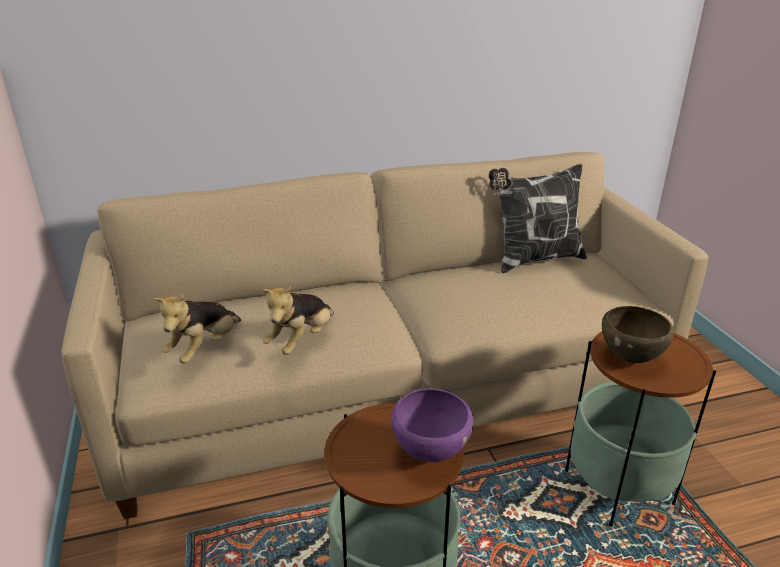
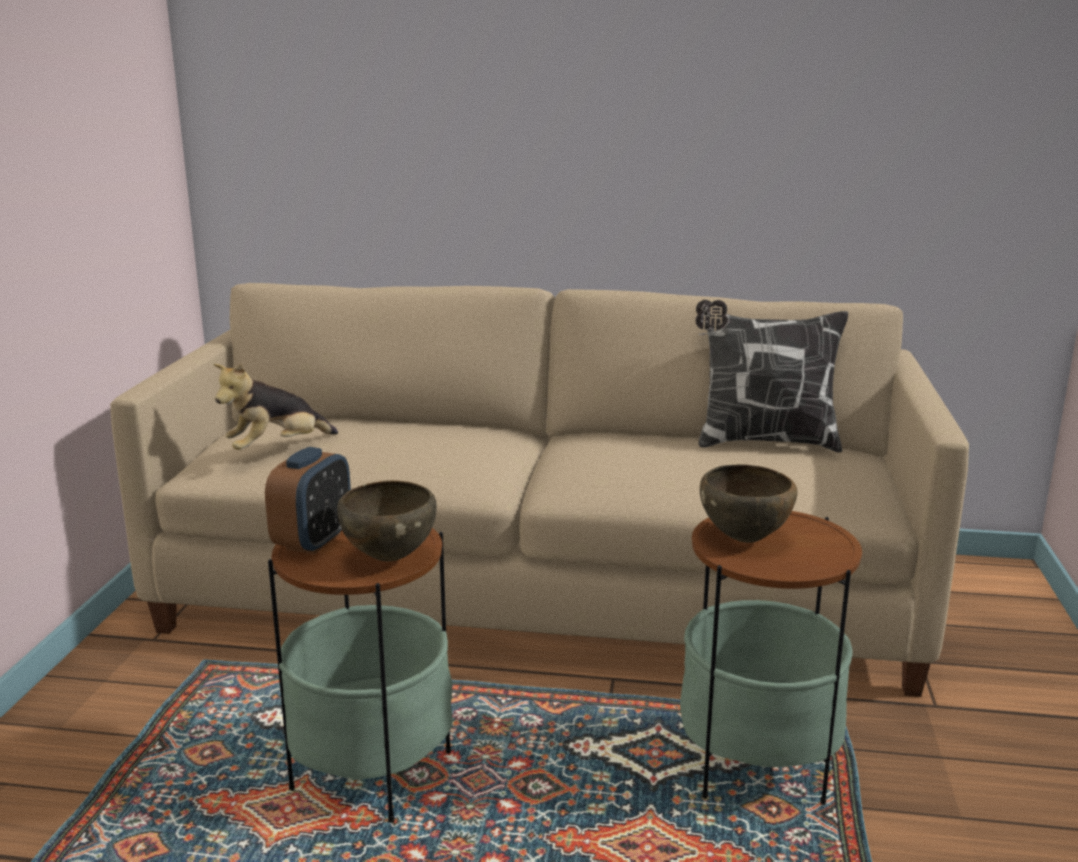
camera: 25 degrees right, 10 degrees down
(301, 341) = (378, 458): plush toy -> none
(355, 454) = (313, 541): none -> alarm clock
(429, 453) = (389, 558): purple bowl -> brown bowl

